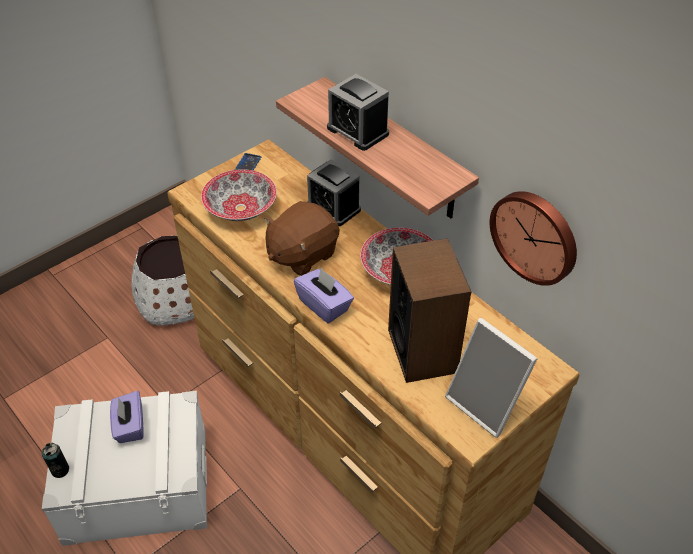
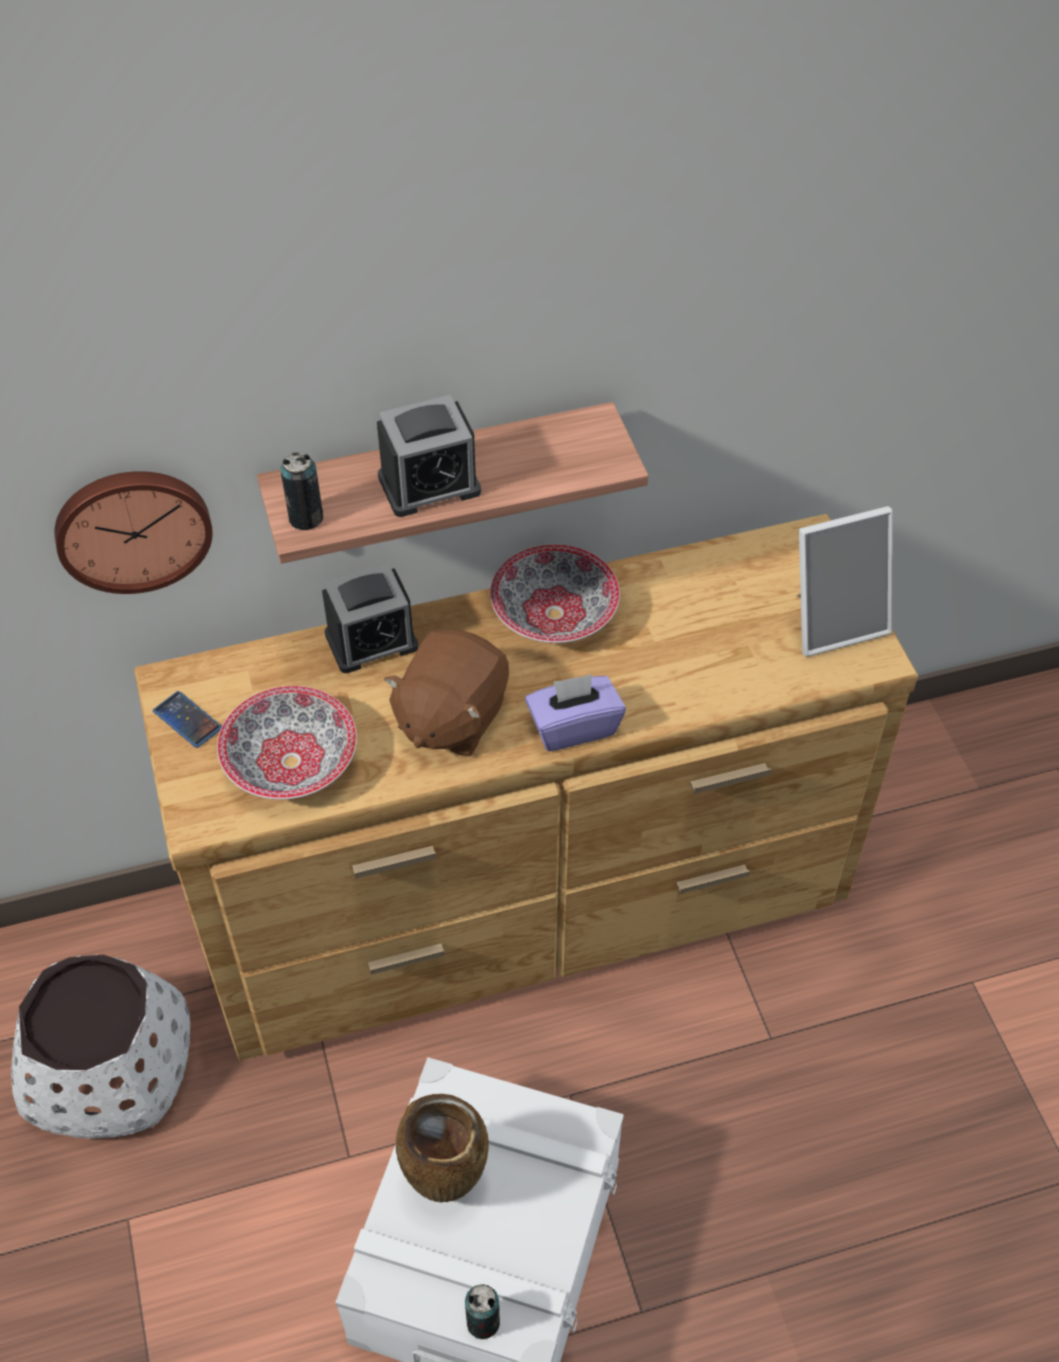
camera: 65 degrees left, 5 degrees up
(130, 426) = (447, 1183): purple tissue box -> brown vase
(301, 254) = (450, 717): brown plush toy -> brown plush toy turned 45 degrees clockwise
(304, 100) = (306, 518): none -> can
(422, 350) = (716, 649): speaker -> none
(535, 236) = (720, 407): wall clock -> wall clock (133, 527)

